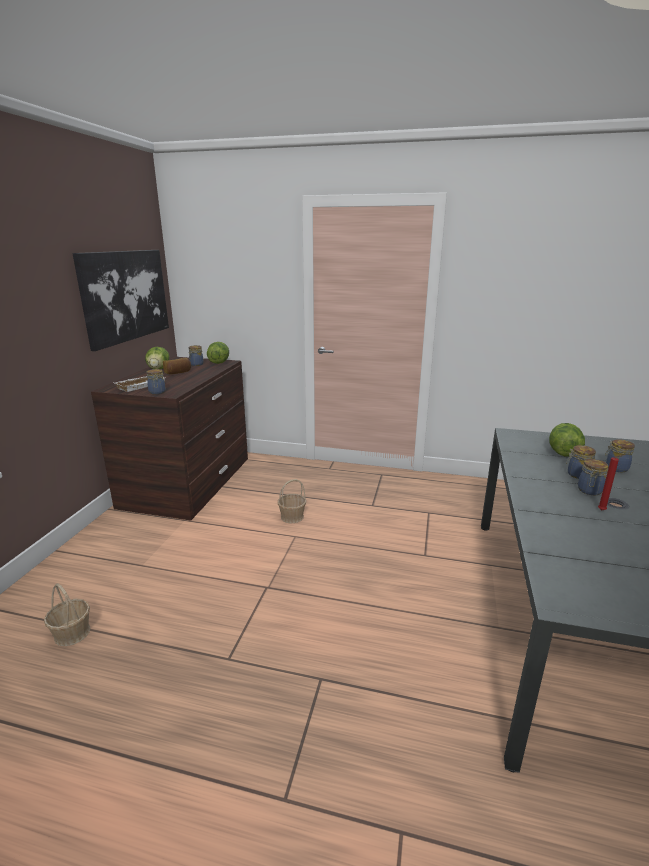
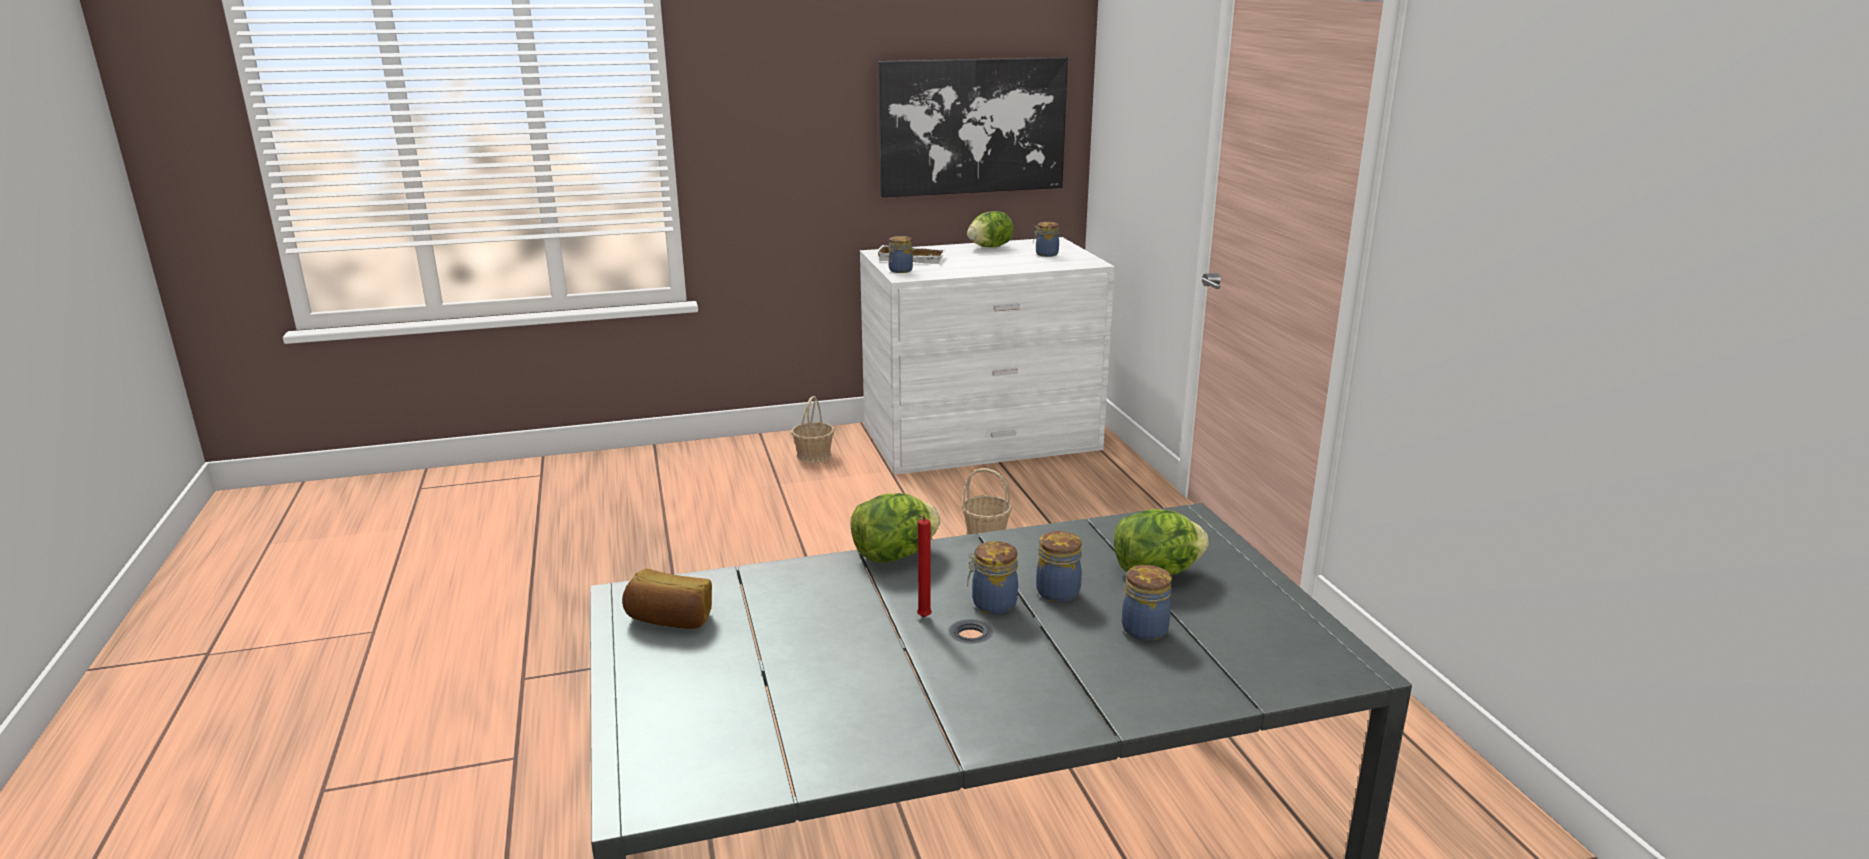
camera: 60 degrees right, 0 degrees up
(72, 633) = (651, 496): basket -> basket (814, 455)
(178, 372) = (992, 257): bread -> bread (670, 620)
(187, 481) = (981, 437): brown dresser -> white dresser
(219, 362) = (1078, 260): lettuce -> lettuce (894, 555)

